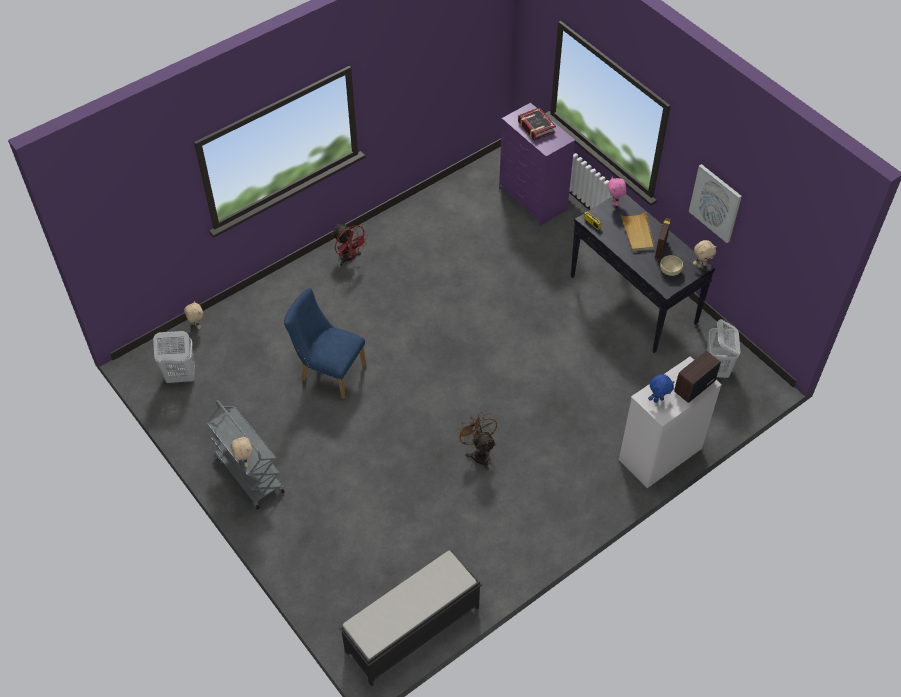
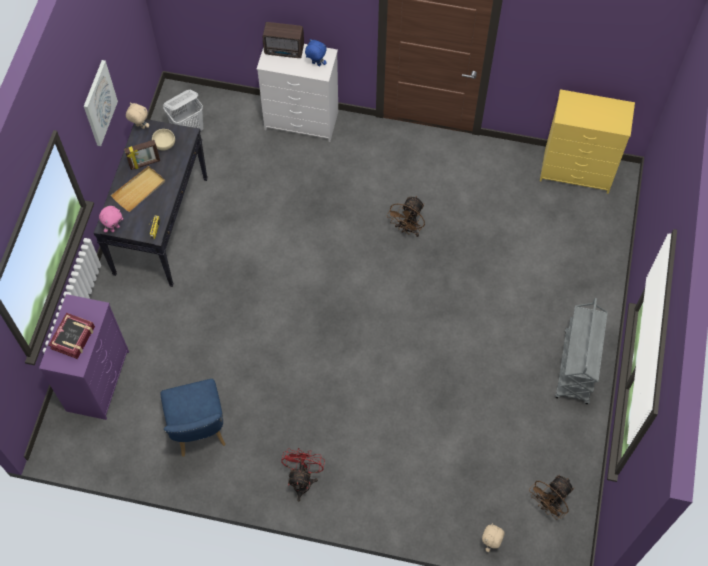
camera: 130 degrees left, 10 degrees up
(180, 376) = (548, 504): white laundry basket -> brown fan
(244, 461) = (599, 324): beige plush toy -> none
(328, 371) = (435, 391): blue chair -> blue chair (199, 432)
(411, 630) = (577, 171): black bench -> yellow dresser

